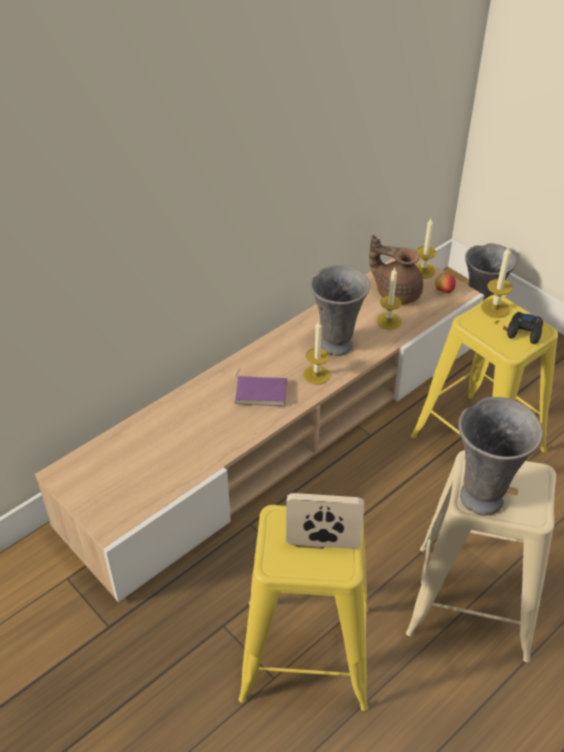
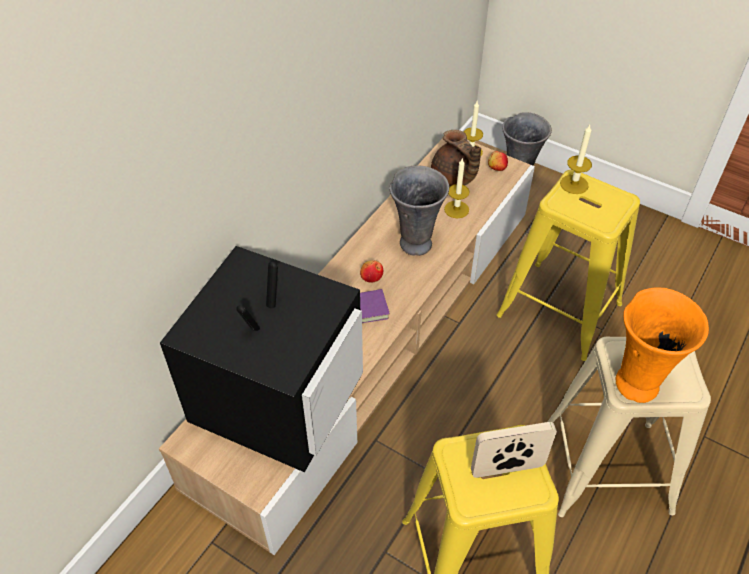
camera: 15 degrees left, 5 degrees up
(156, 456) = (279, 400): none -> television
(282, 366) = (371, 277): none -> apple
(316, 375) = (408, 279): candle -> none
(396, 292) = (453, 179): brown teapot -> brown teapot turned 135 degrees counterclockwise
(483, 496) = (637, 382): grey vase -> orange vase
(524, 331) = (610, 203): black game controller -> none

